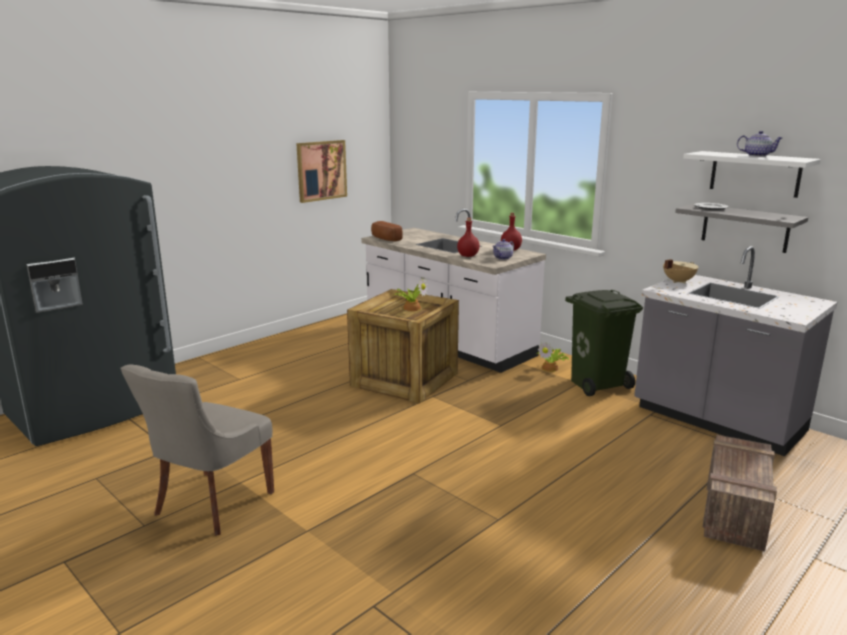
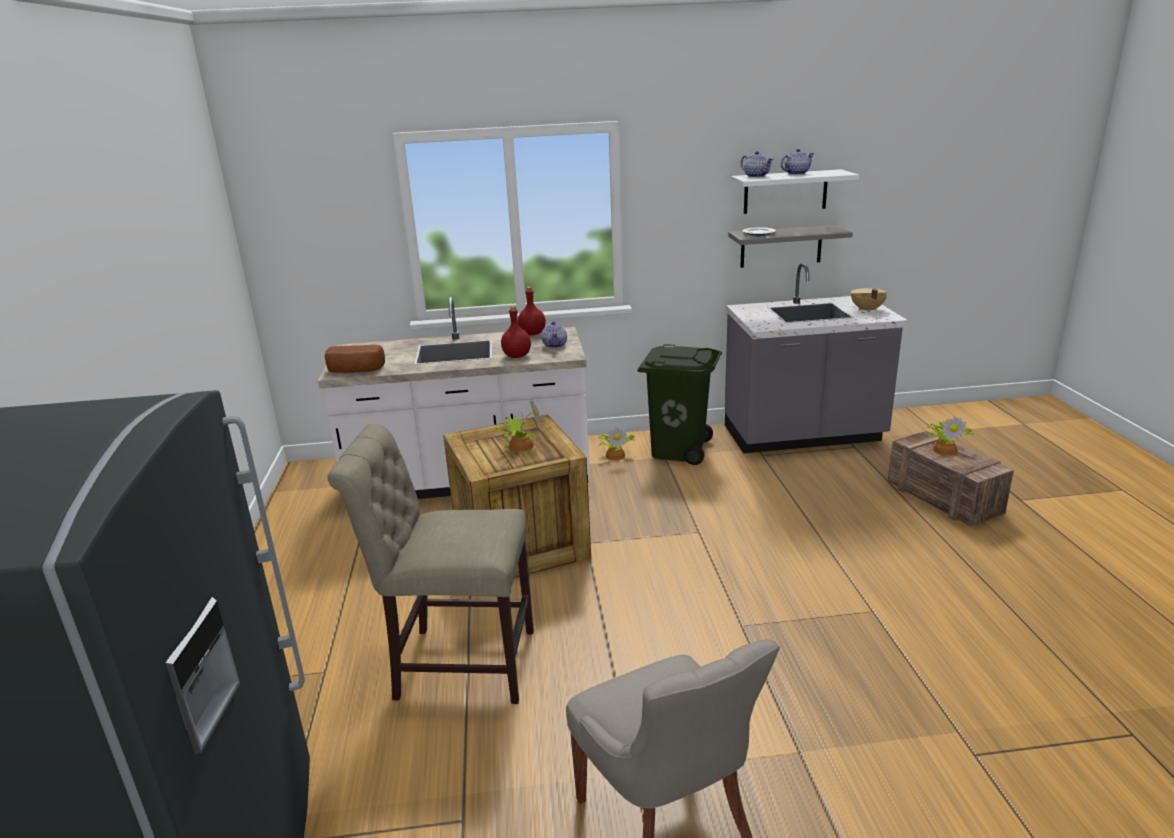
camera: 50 degrees left, 5 degrees up
(278, 405) = (457, 663): none -> beige chair
(321, 170) = (198, 293): picture -> none
(677, 281) = (749, 315): beige cooking pot -> beige cooking pot (866, 310)
(714, 153) = (756, 176): none -> teapot
(749, 461) = (945, 449): none -> potted plant

